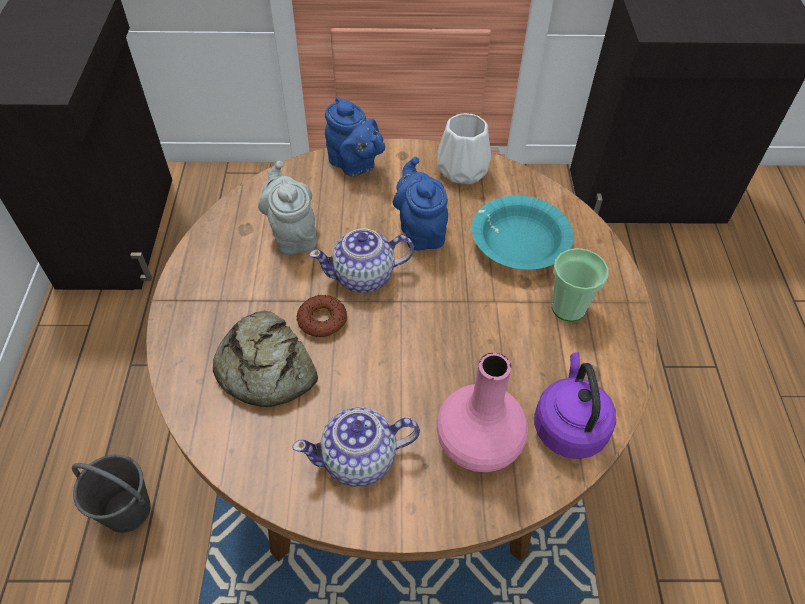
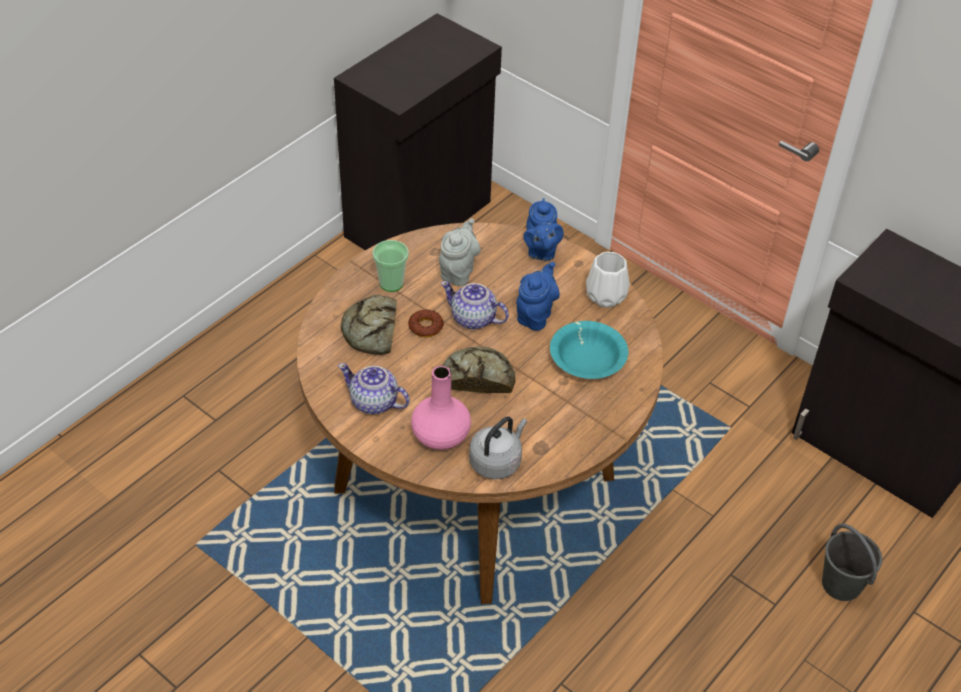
camera: 40 degrees right, 5 degrees down
(126, 510) = (275, 403): grey bucket -> grey bucket (841, 583)
(438, 340) = (477, 377): none -> bread
(568, 308) = (572, 410): cup -> cup (391, 283)
(568, 425) = (497, 461): purple kettle -> grey kettle

